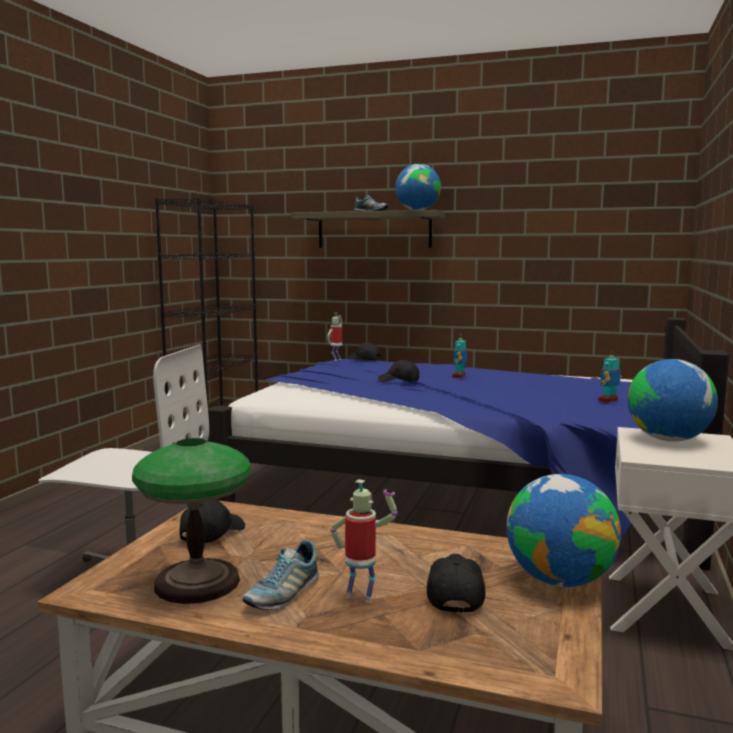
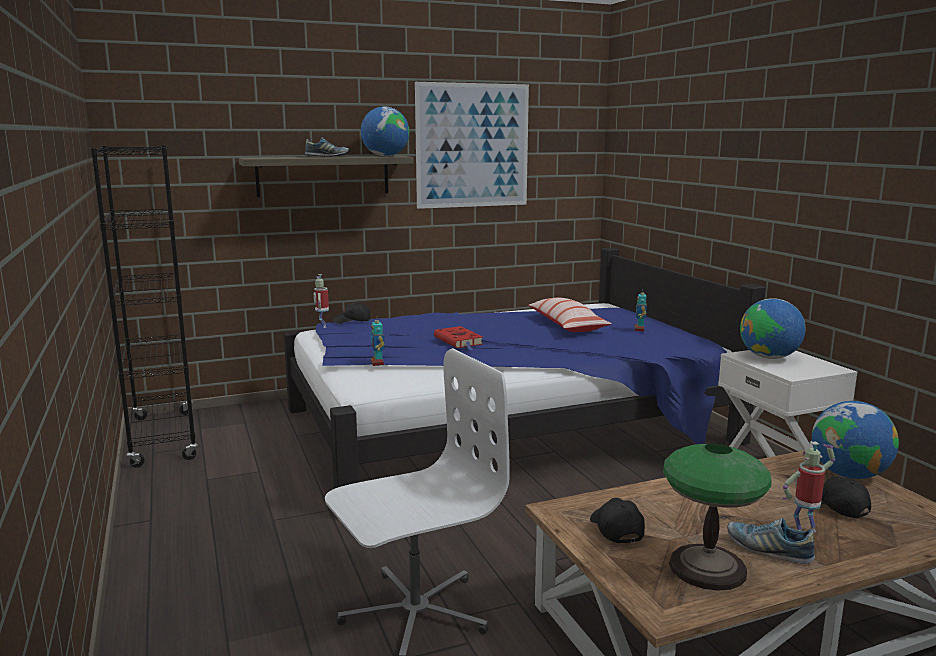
camera: 40 degrees left, 5 degrees up
(283, 594) = (768, 550): shoe -> shoe turned 135 degrees clockwise
(399, 381) = (459, 341): black cap -> red book
(459, 376) = (488, 326): toy robot -> toy robot (377, 363)
(522, 201) = (472, 146): none -> picture
(541, 387) = (566, 325): none -> pillow

